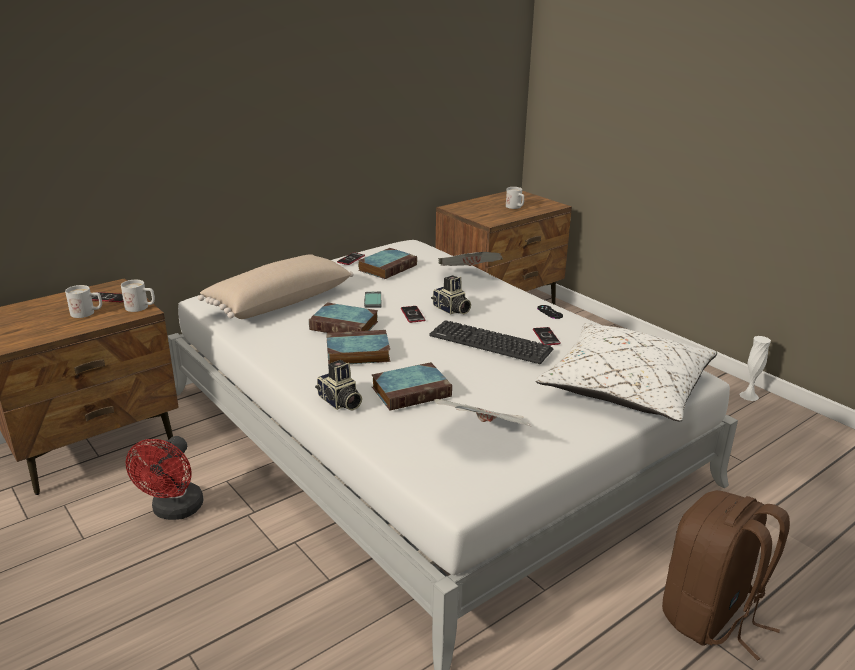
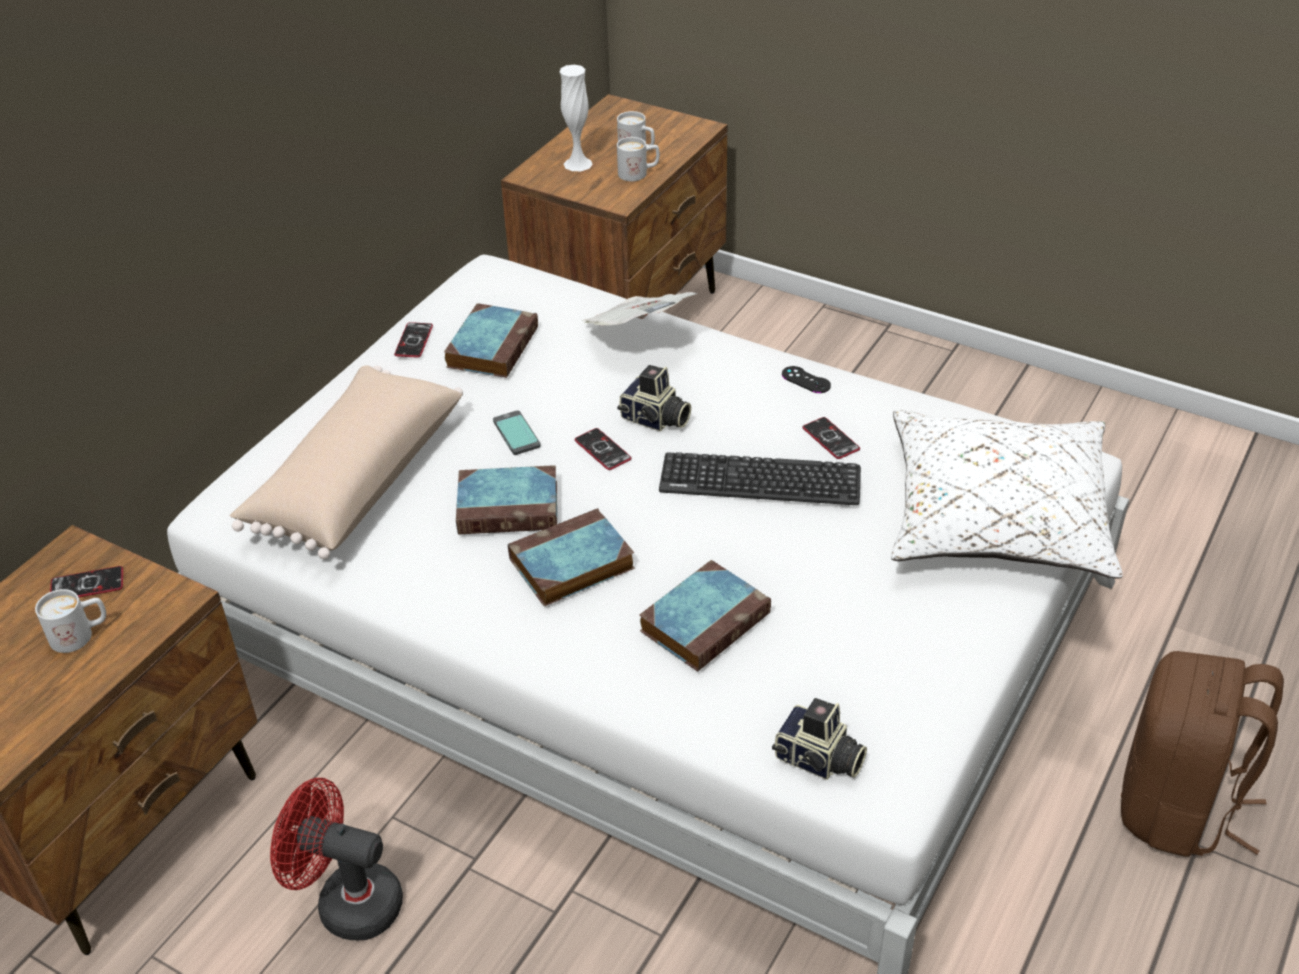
camera: 20 degrees left, 15 degrees up
(141, 308) = (168, 592): white mug -> white mug (639, 173)
(174, 511) = (347, 902): red fan -> red fan turned 120 degrees clockwise
(339, 402) = (609, 677): camera -> camera (818, 761)
(485, 435) = (859, 673): newspaper -> none
(749, 396) = (1077, 403): white vase -> white vase (578, 164)

